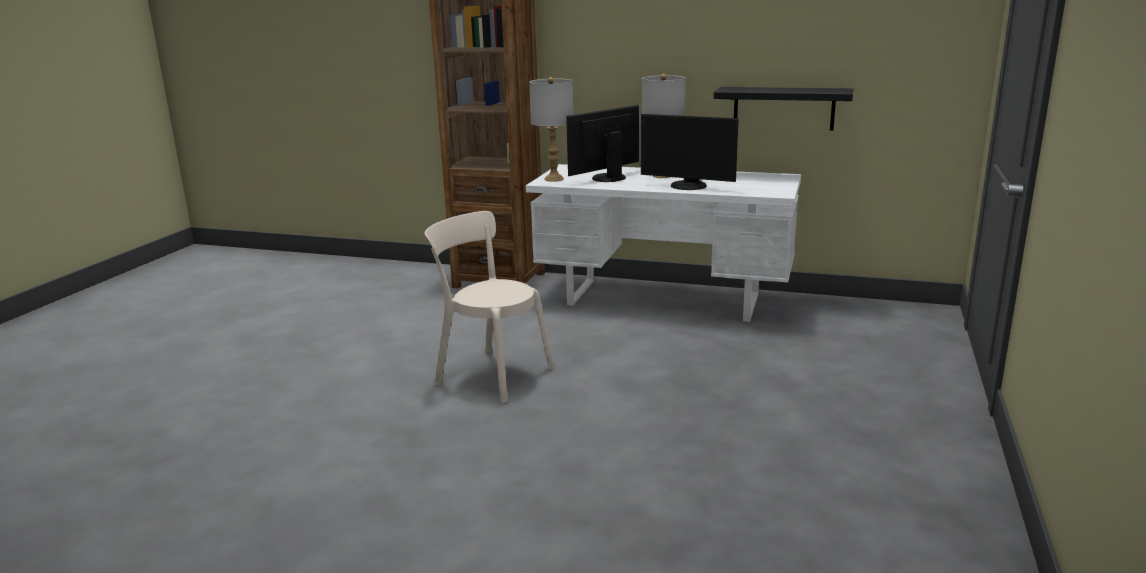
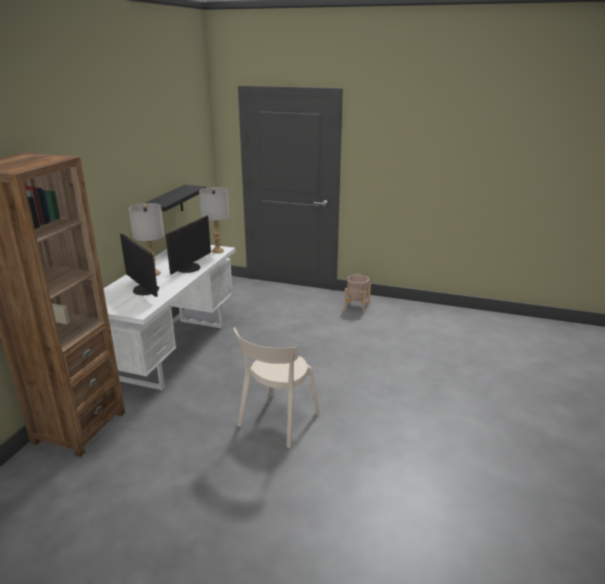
camera: 90 degrees left, 5 degrees up
(554, 179) = (132, 308): grey table lamp -> grey table lamp (218, 251)
(918, 441) = (357, 306): none -> beige planter

